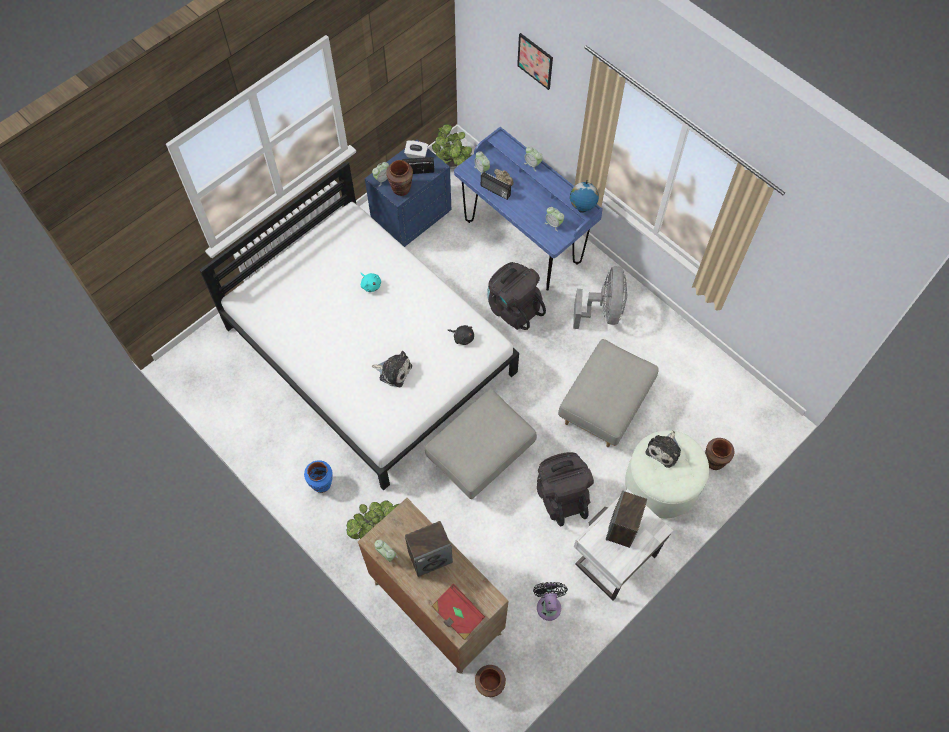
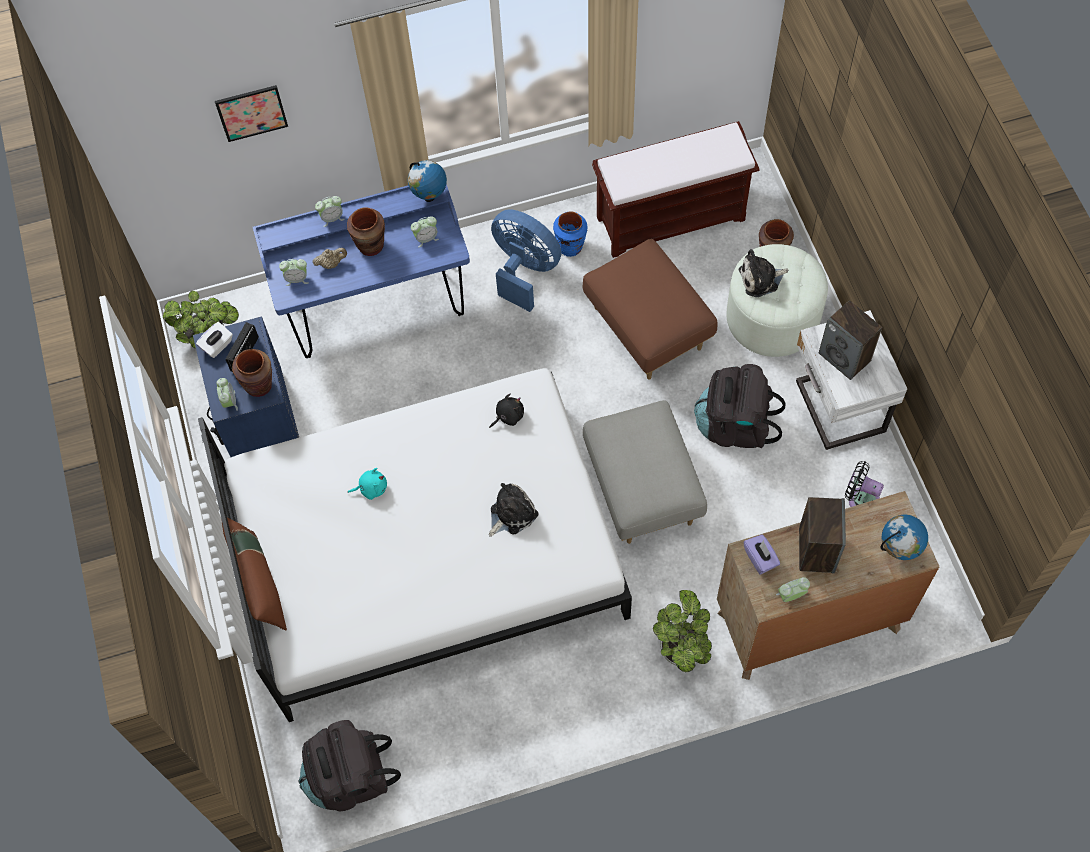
camera: 60 degrees left, 0 degrees up
(279, 257) = (259, 583): none -> brown pillow
(322, 484) = (584, 688): blue vase -> blue vase (570, 247)
(405, 523) = (760, 559): none -> purple tissue box
(457, 614) = (898, 550): red book -> globe
(490, 686) = (927, 605): brown vase -> brown vase (370, 246)
(495, 191) = (338, 279): radio -> none
(513, 308) = (463, 363): black backpack -> black backpack (350, 778)
(603, 311) = (524, 270): grey fan -> blue fan
(604, 406) = (648, 328): grey ottoman -> brown ottoman
(664, 450) = (761, 279): plush toy -> plush toy turned 105 degrees clockwise
(702, 382) = (672, 217): none -> brown bench

